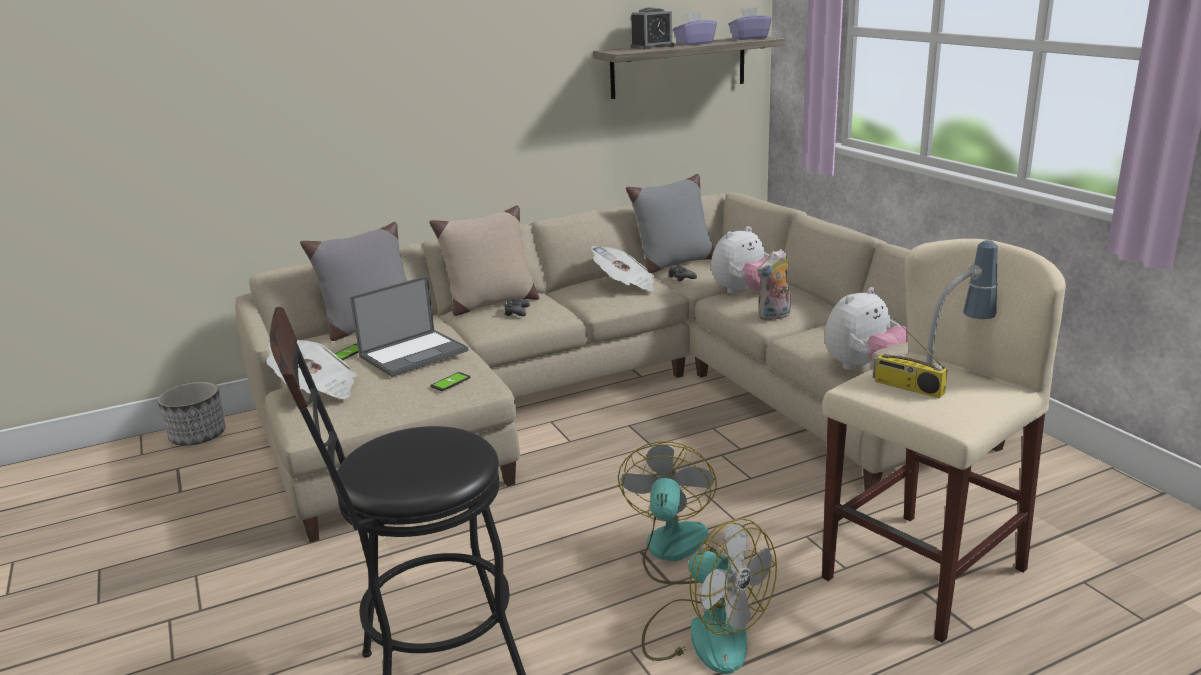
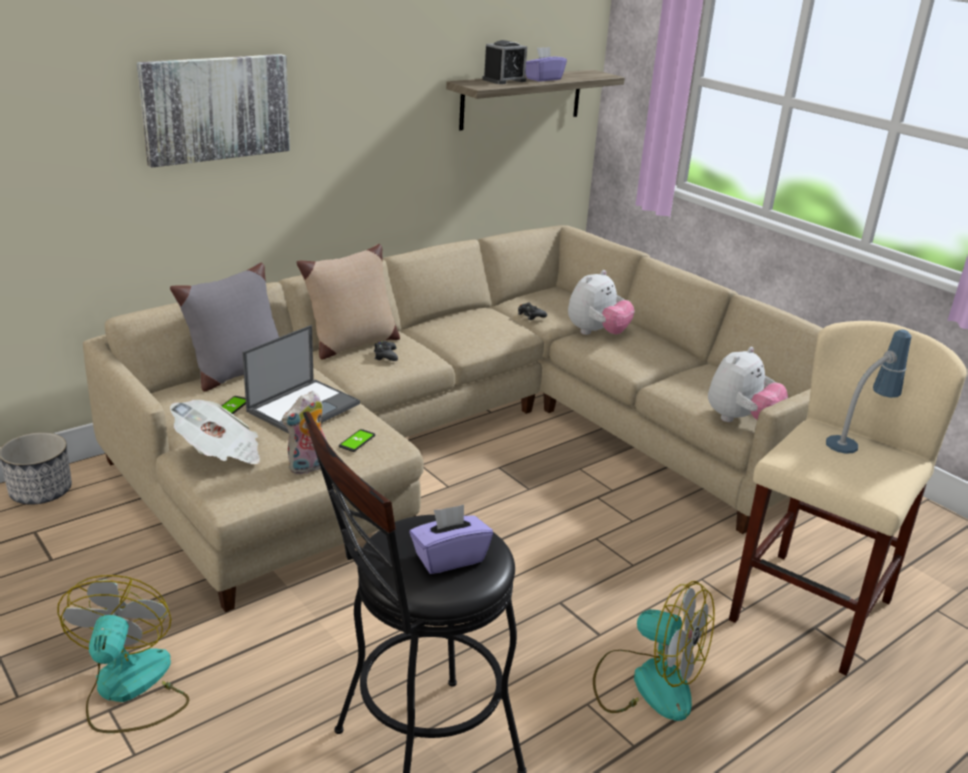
camera: 15 degrees left, 5 degrees up
(355, 81) = (216, 108): none -> picture
(625, 285) = (480, 324): newspaper -> none
(673, 264) = (516, 298): grey pillow -> none
(677, 552) = (593, 602): fan -> fan (129, 690)
(749, 38) = (590, 75): purple tissue box -> purple tissue box (449, 558)
(774, 316) = (637, 362): plush toy -> plush toy (308, 467)
(907, 387) = (830, 458): radio -> none

